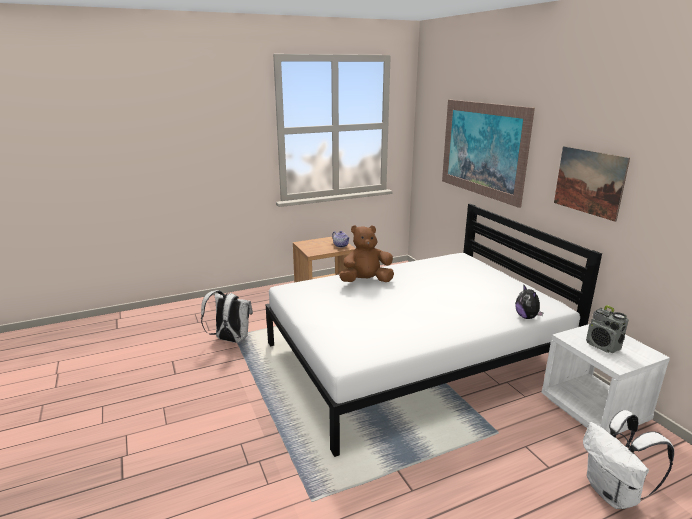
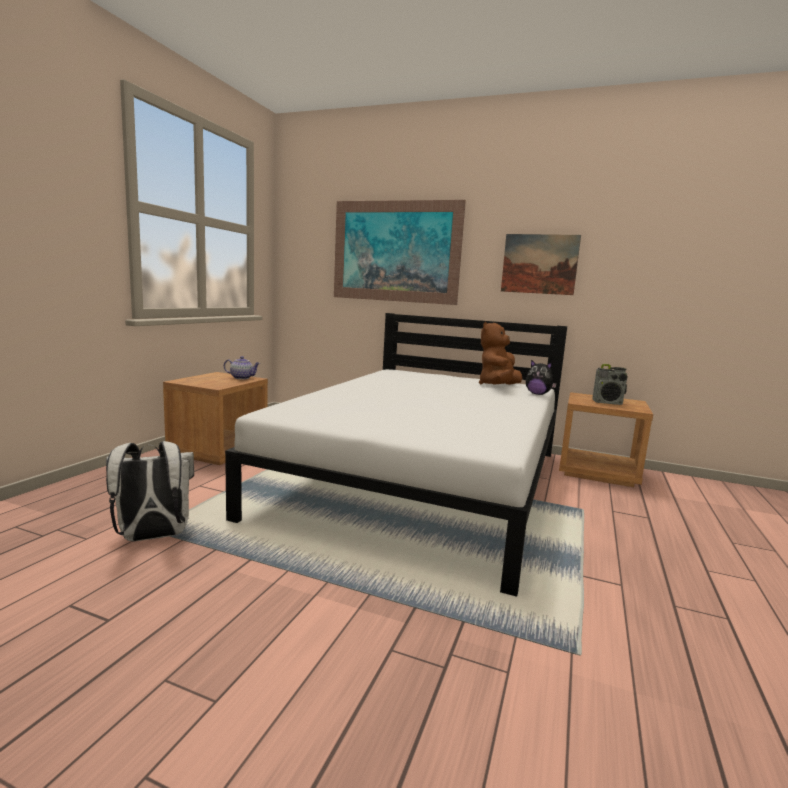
camera: 45 degrees left, 10 degrees down
(366, 281) = (352, 394): brown plush toy -> brown plush toy (498, 387)
(594, 410) = (598, 472): white nightstand -> brown nightstand
(614, 494) = (701, 516): white backpack -> none

